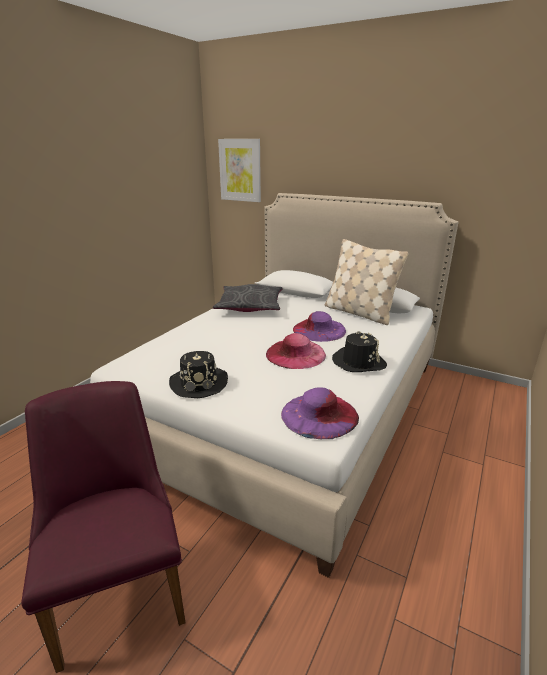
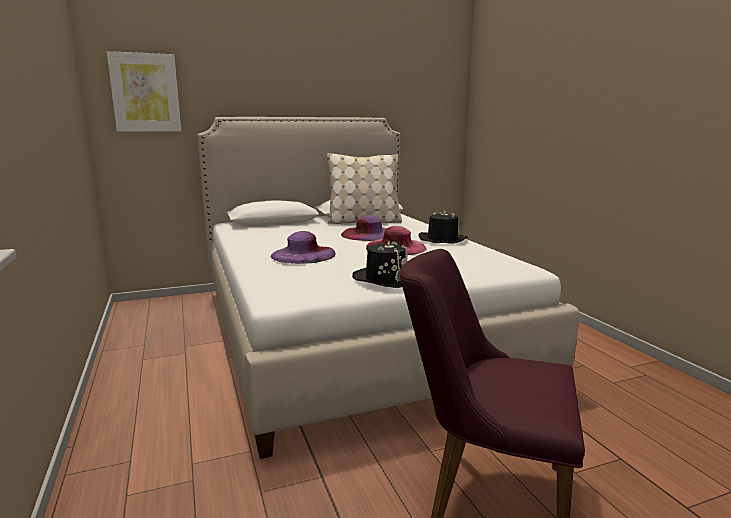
camera: 50 degrees left, 10 degrees down
(250, 306) = (264, 237): grey pillow -> none
(319, 415) = (499, 263): purple hat -> purple hat (303, 254)

